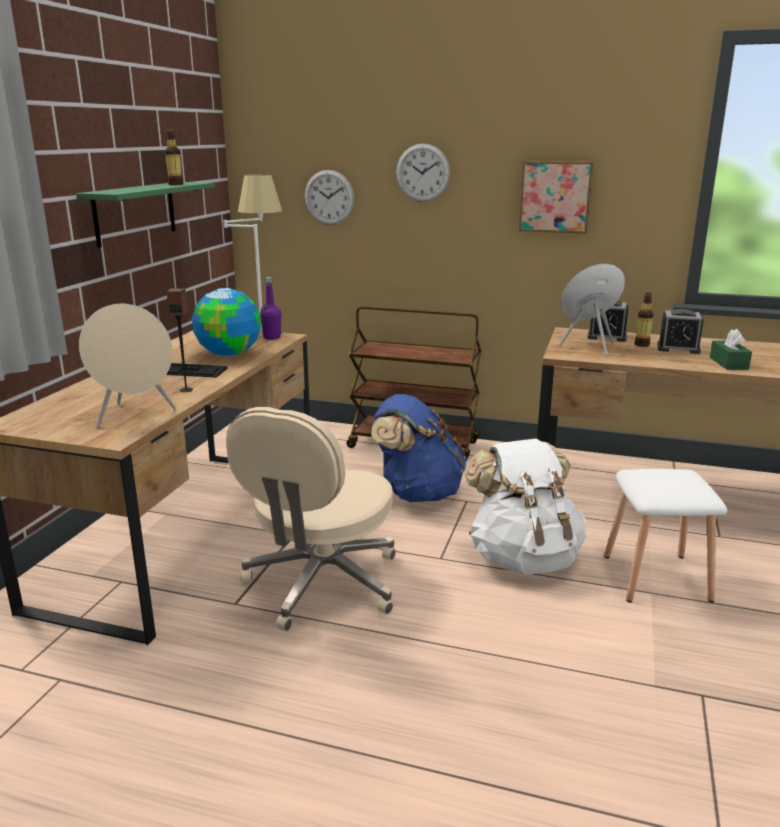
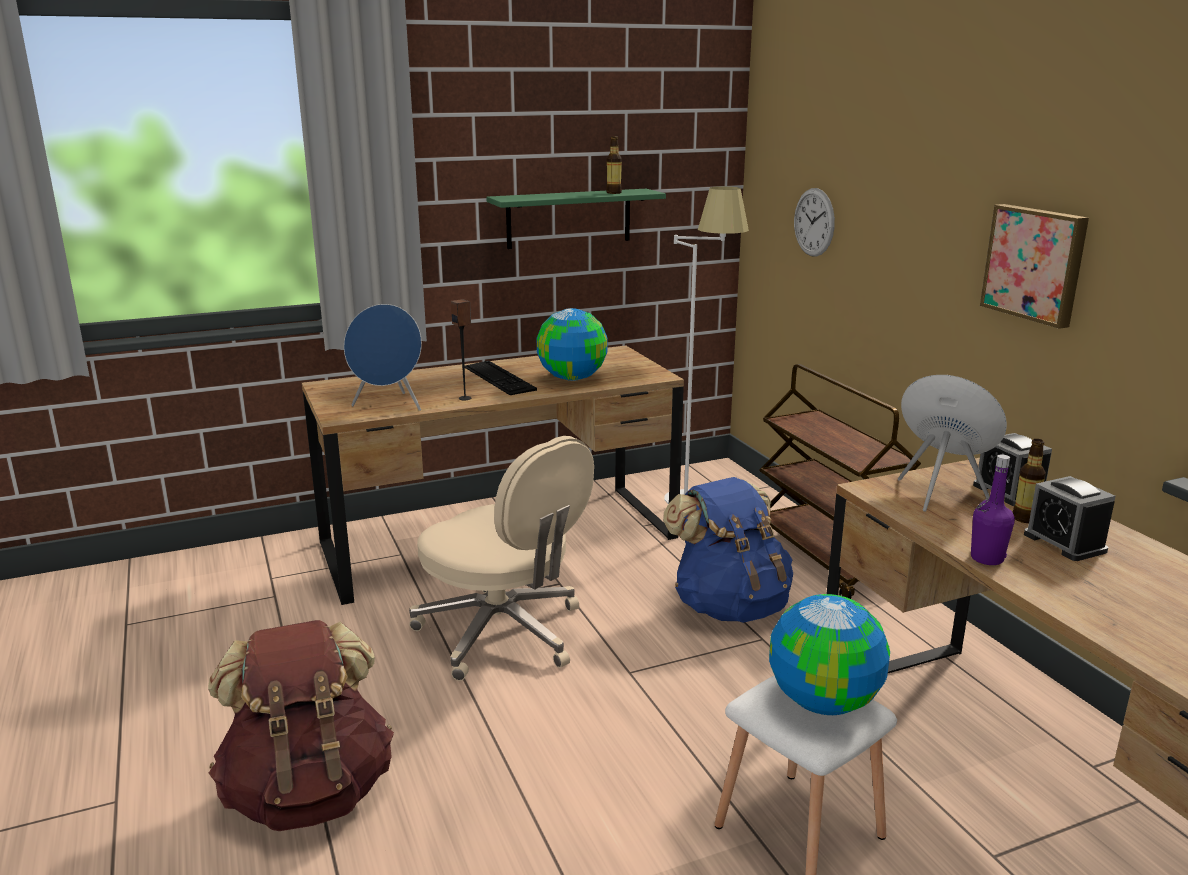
camera: 50 degrees right, 0 degrees up
(134, 415) = (389, 406): beige speaker -> blue speaker
(272, 337) = (646, 373): purple bottle -> purple bottle (987, 558)
(322, 584) = (503, 633): beige office chair -> beige office chair turned 120 degrees counterclockwise
(411, 772) = (309, 792): none -> brown backpack
(422, 173) = (898, 205): wall clock -> none
(523, 557) = (702, 720): white backpack -> none
(674, 479) = (822, 701): none -> globe
(728, 363) = (1073, 588): green tissue box -> none

